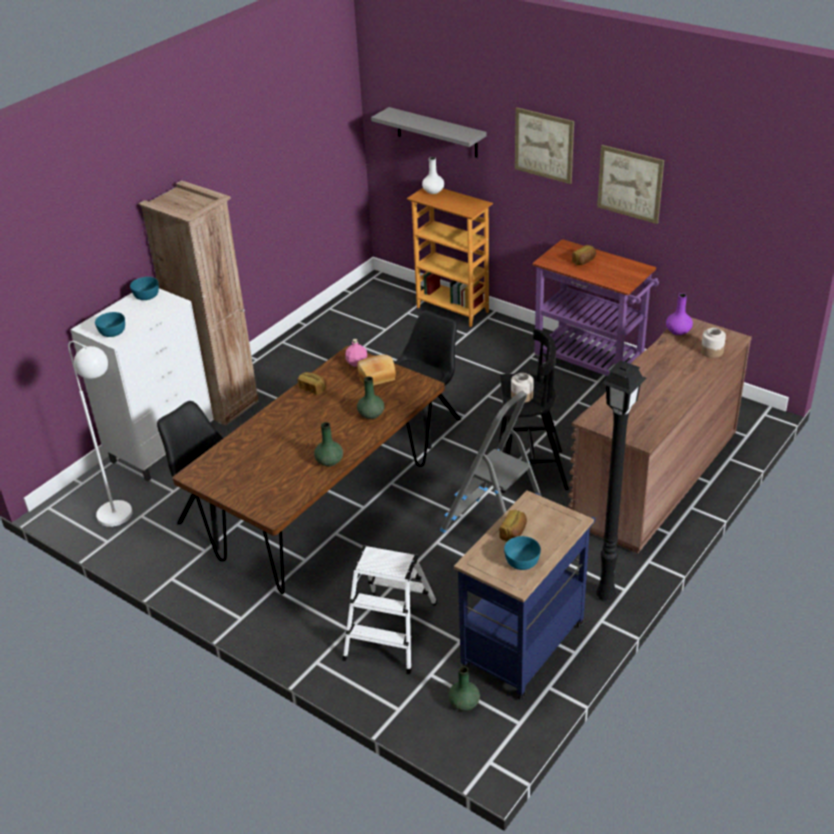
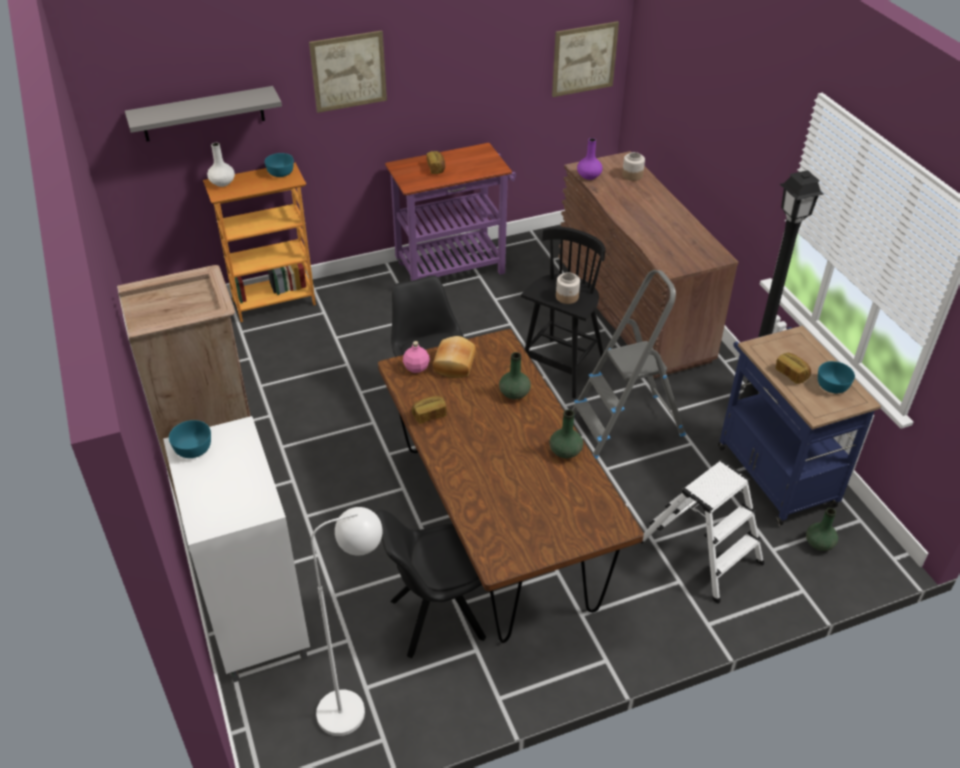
camera: 60 degrees left, 5 degrees up
(112, 332) = (243, 506): turquoise bowl -> turquoise bowl (280, 172)
(630, 184) = (451, 71): picture -> picture (584, 59)

